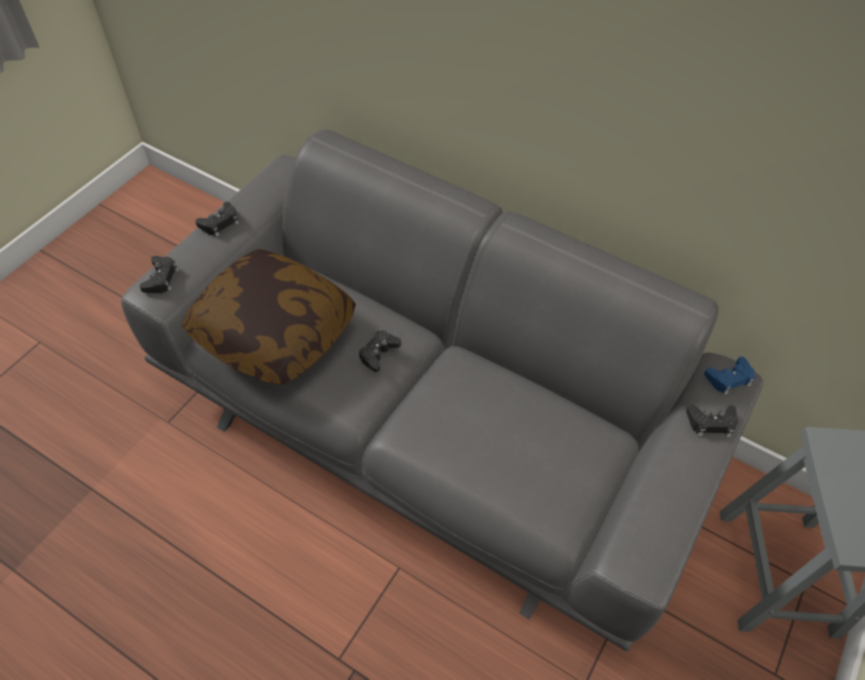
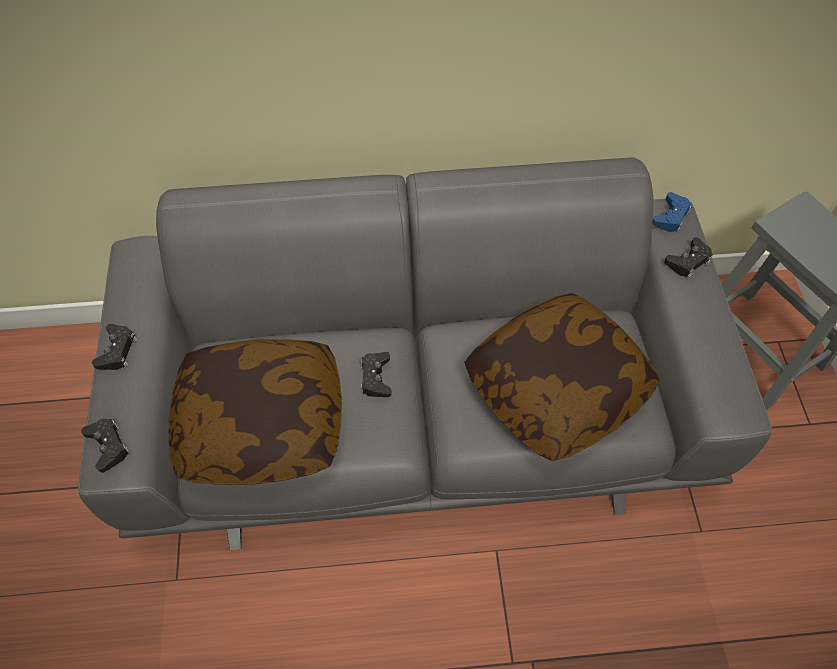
camera: 35 degrees left, 5 degrees up
(511, 450) = (556, 386): none -> pillow

